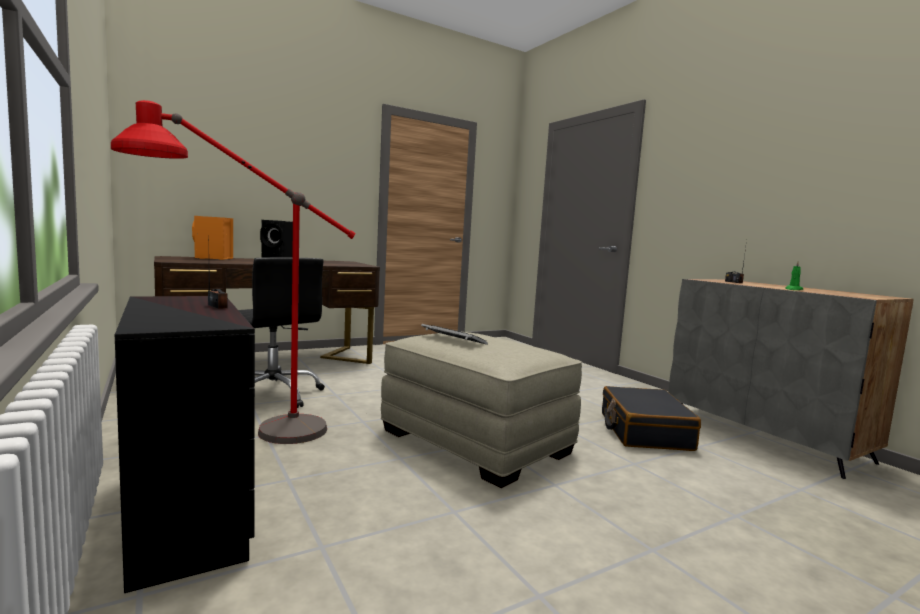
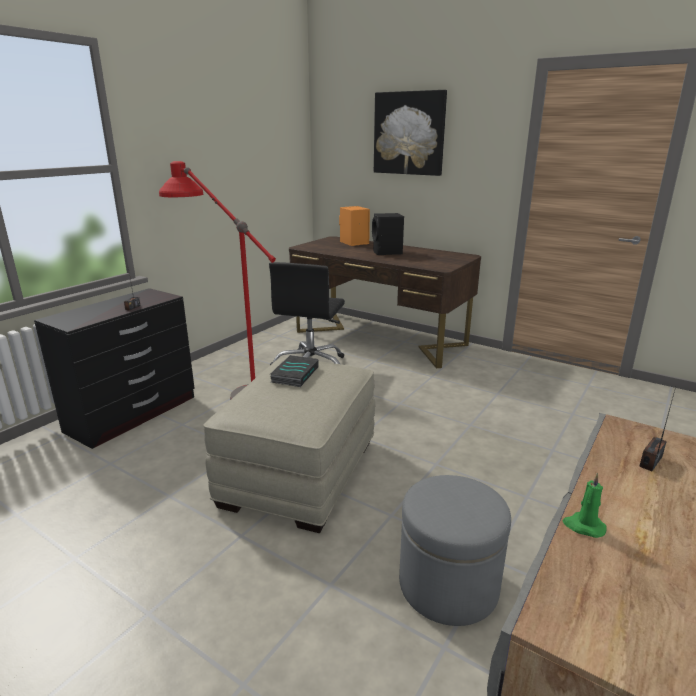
camera: 65 degrees right, 15 degrees up
(267, 144) = (409, 133): none -> picture
(452, 339) = (294, 374): keyboard -> book
(644, 431) = (448, 585): black suitcase -> grey ottoman

